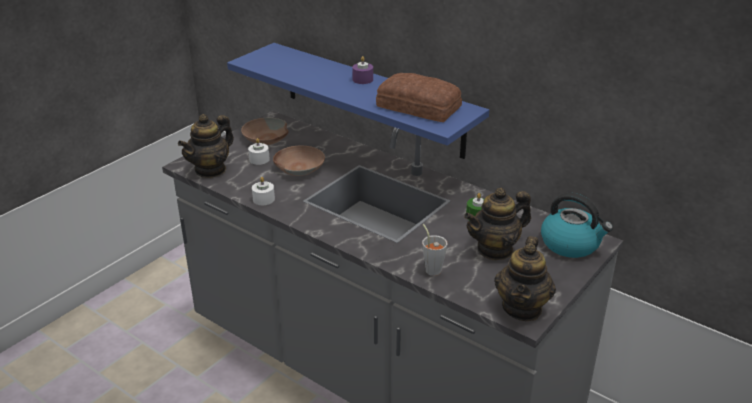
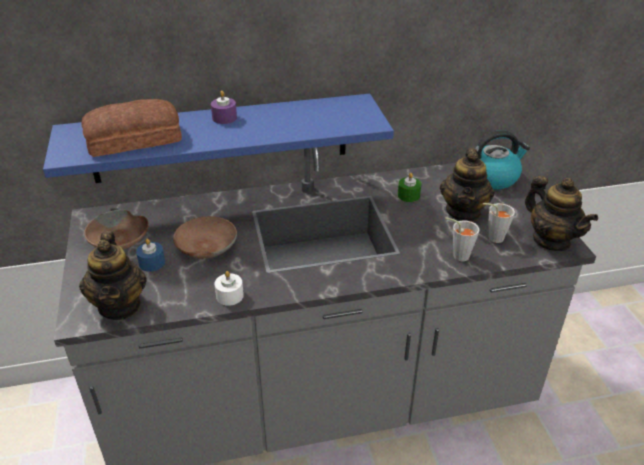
camera: 50 degrees left, 5 degrees up
(259, 159) = (152, 263): white candle -> blue candle
(418, 108) = (322, 118): bread -> bread (135, 139)
(480, 276) = (492, 237): none -> grey cup

